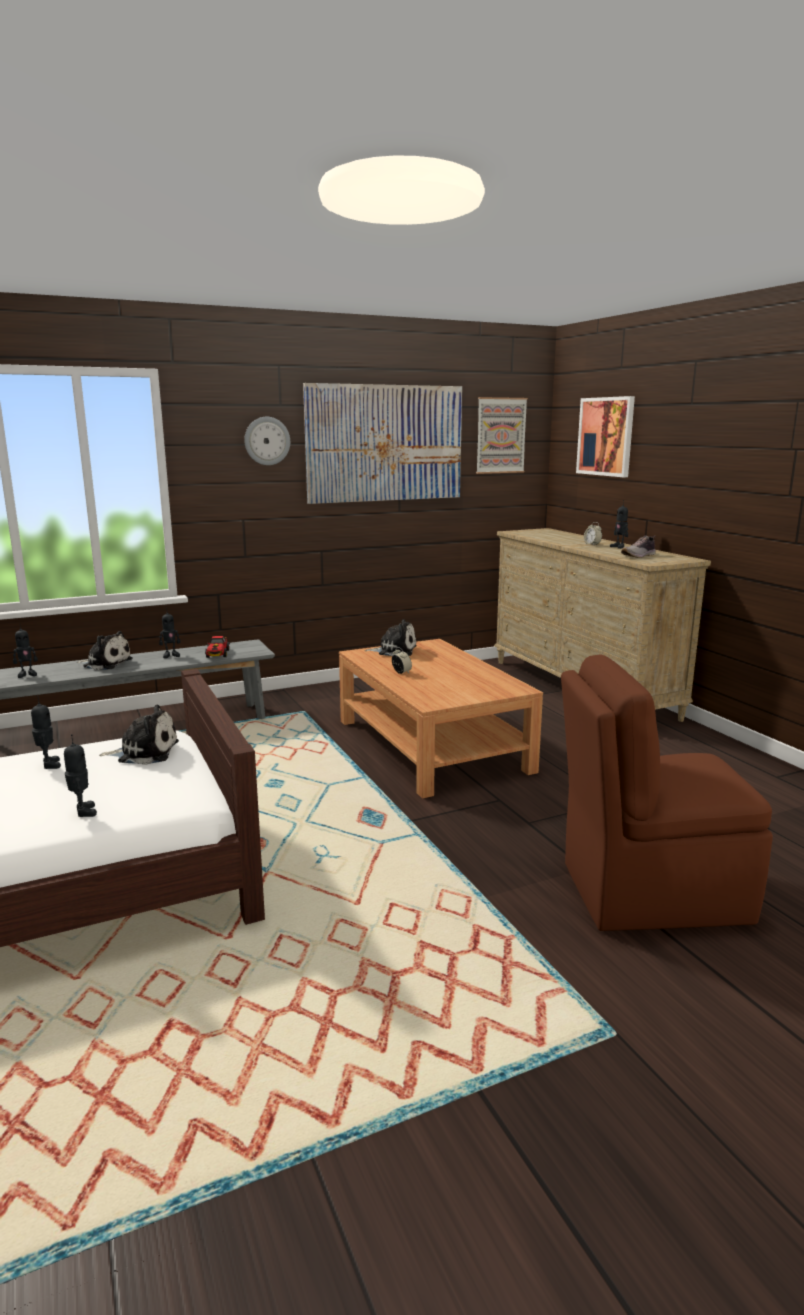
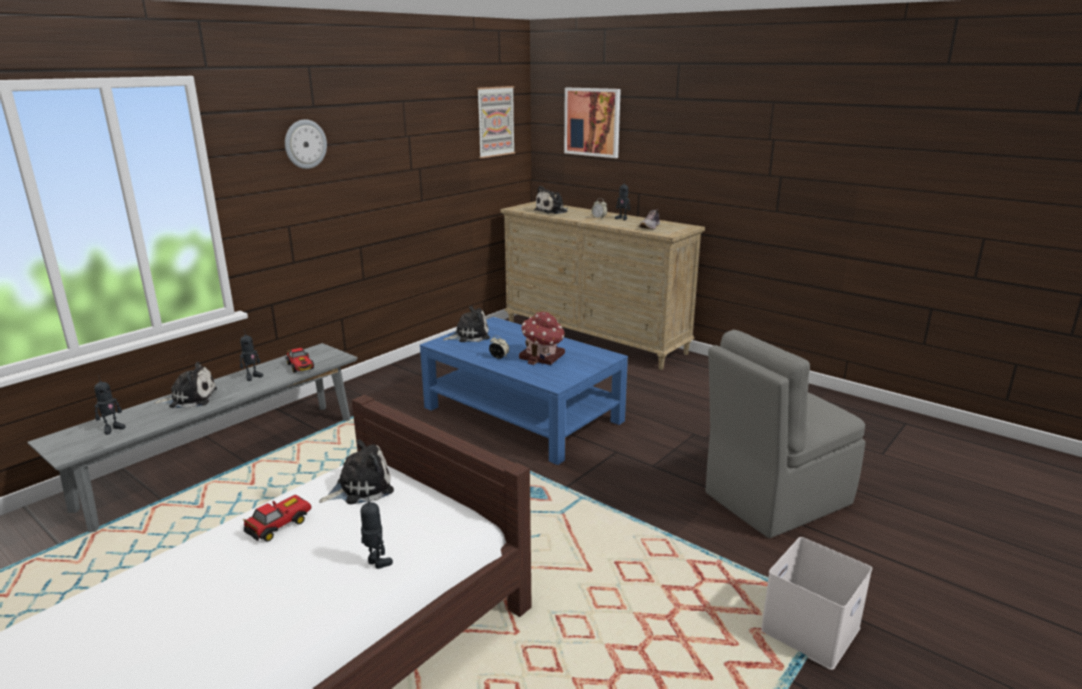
camera: 25 degrees left, 5 degrees up
(49, 765) = (279, 525): toy robot -> toy car
(385, 443) = (406, 137): picture -> none
(430, 744) = (521, 414): brown coffee table -> blue coffee table
(446, 679) = (542, 357): none -> toy house
(549, 536) = (552, 211): none -> plush toy
(557, 1046) = (811, 631): none -> white storage box
(649, 892) = (774, 499): brown chair -> grey chair

